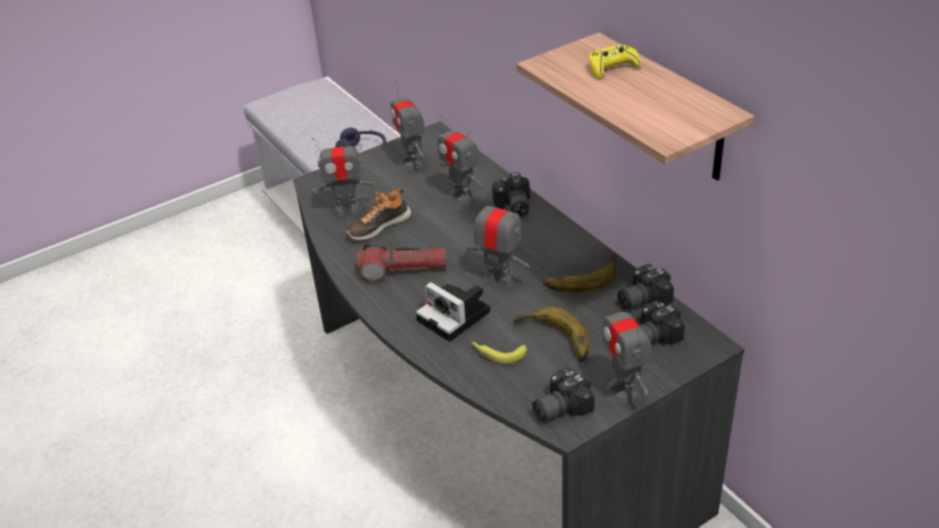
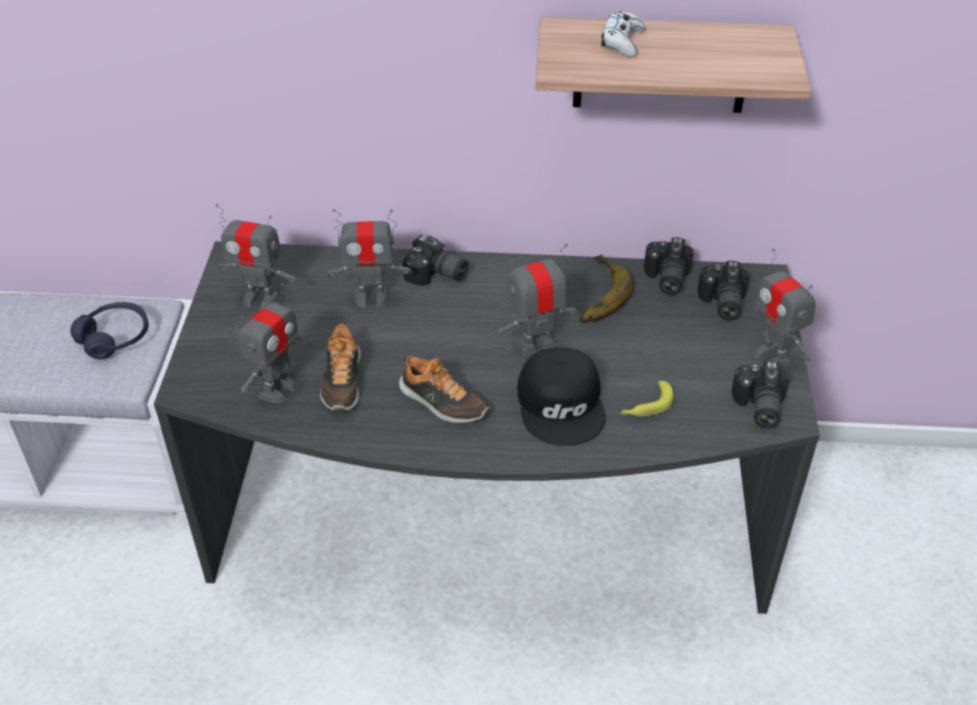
camera: 55 degrees left, 5 degrees up
(403, 270) = (442, 403): flashlight -> shoe
(456, 317) = (562, 404): camera -> black cap
(553, 341) = (666, 362): banana -> none
(612, 68) = (622, 41): yellow game controller -> white game controller
(624, 389) = (773, 357): toy robot -> toy robot turned 45 degrees clockwise

